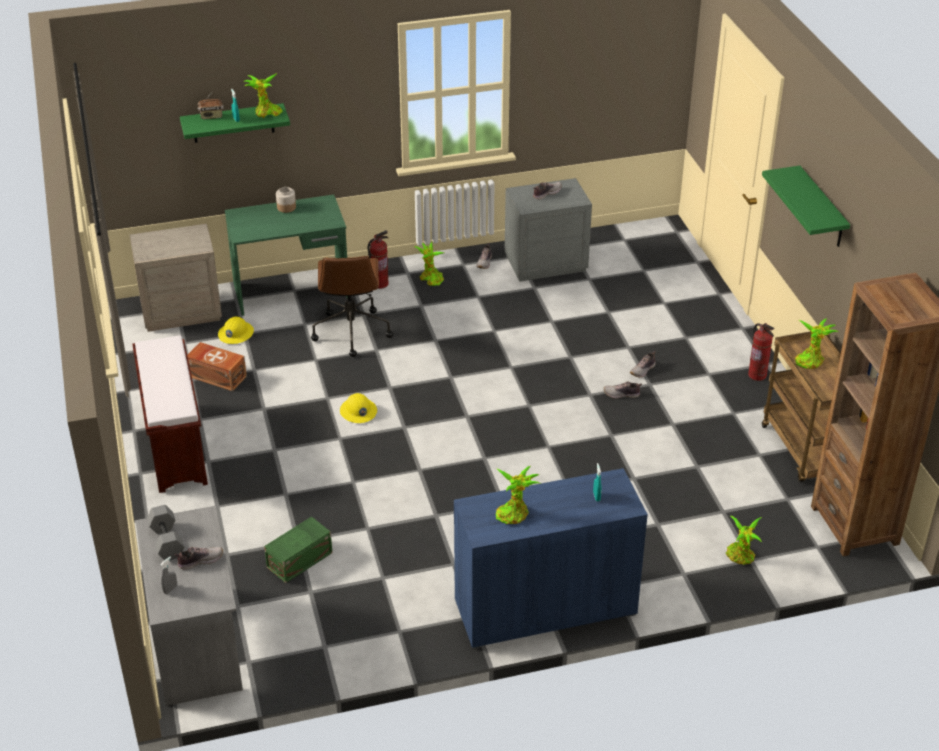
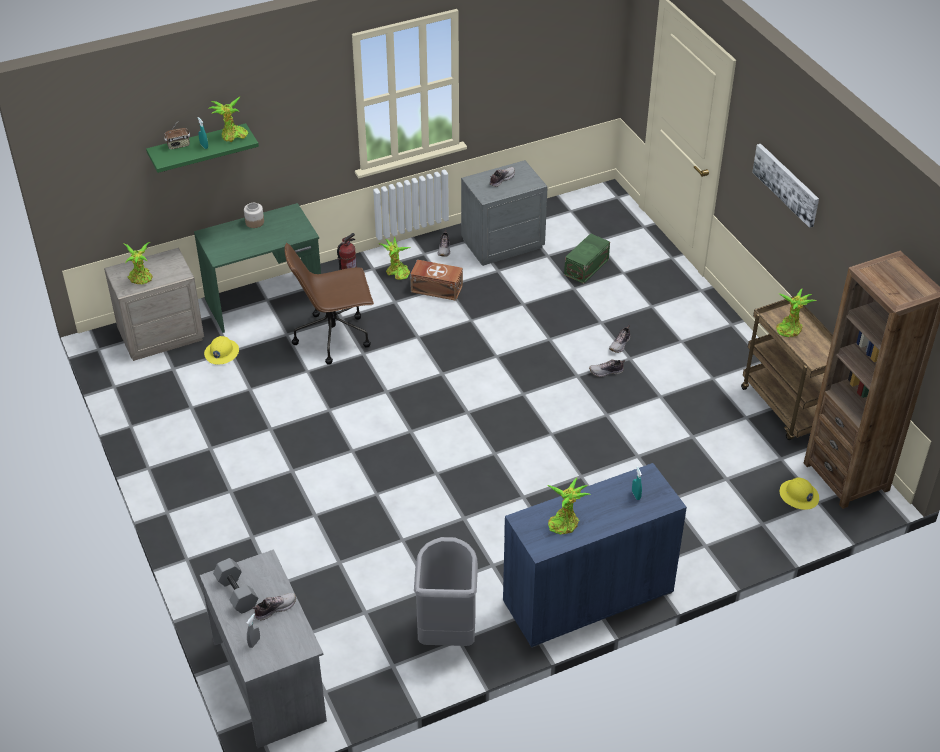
camera: 10 degrees left, 5 degrees up
(175, 446) = (193, 479): brown bench -> none
(217, 376) = (215, 399): brown storage box -> brown storage box (436, 288)
(301, 560) = (347, 581): green storage box -> green storage box (587, 267)
(351, 331) = (334, 336): brown office chair -> brown office chair turned 90 degrees clockwise
(358, 411) = (362, 420): yellow hard hat -> yellow hard hat (798, 495)
(389, 621) = (446, 632): none -> grey trash can
(741, 557) = (753, 521): potted plant -> potted plant (141, 279)
(757, 375) = (726, 337): fire extinguisher -> none
(822, 208) = (786, 184): green shelf -> picture

